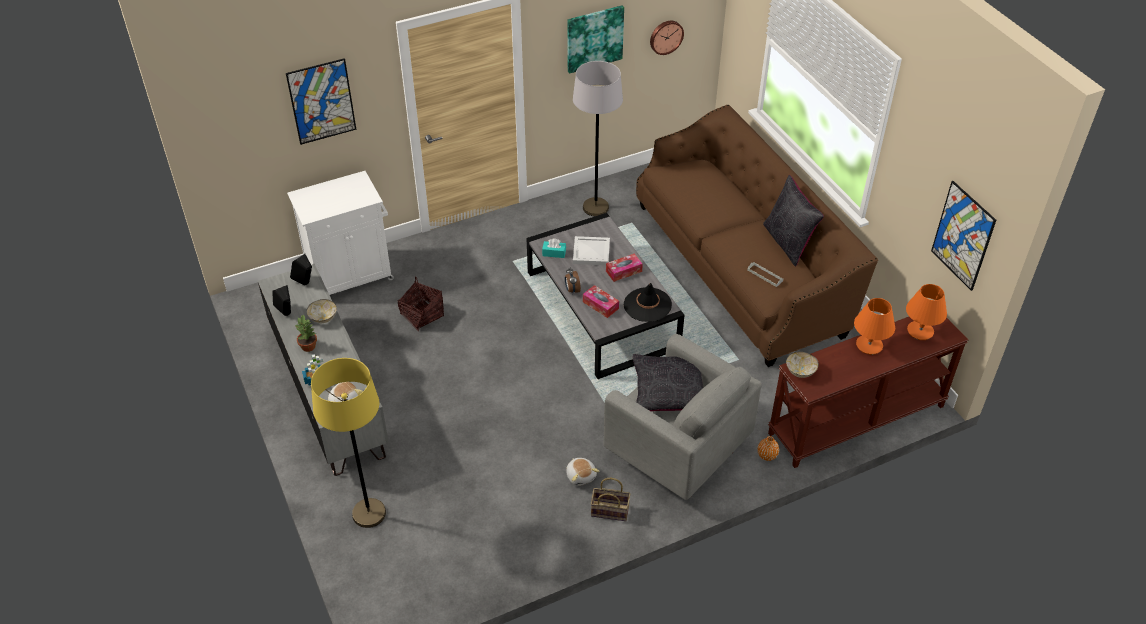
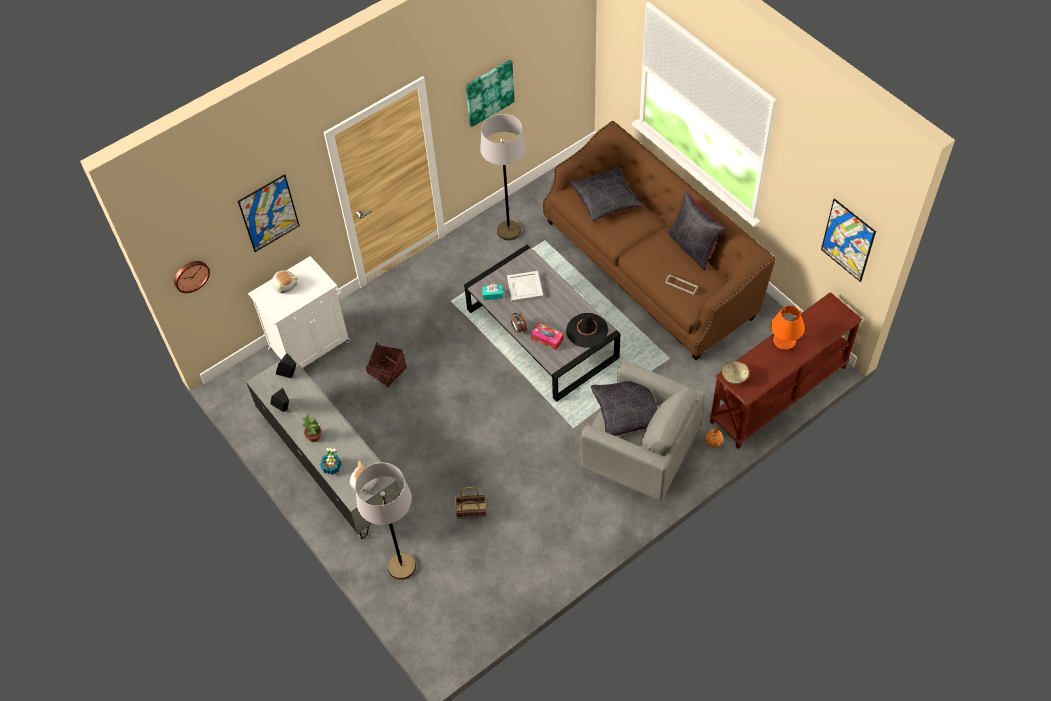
camera: 10 degrees left, 10 degrees up
(323, 318) = (317, 407): bowl -> none
(369, 514) = (401, 566): yellow floor lamp -> grey floor lamp
(581, 475) = (567, 494): plush toy -> plush toy (285, 285)
(611, 510) = (599, 519): basket -> basket (472, 510)
(623, 271) = (558, 301): tissue box -> none
(665, 36) = (548, 72): wall clock -> wall clock (190, 275)
(702, 182) = (605, 200): none -> black pillow
(920, 331) = (822, 318): orange table lamp -> none

